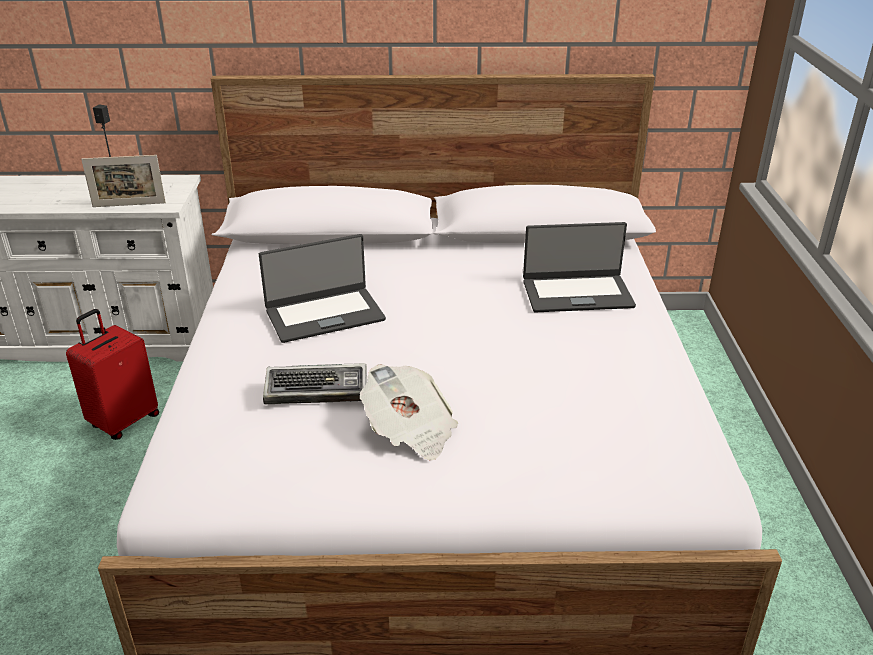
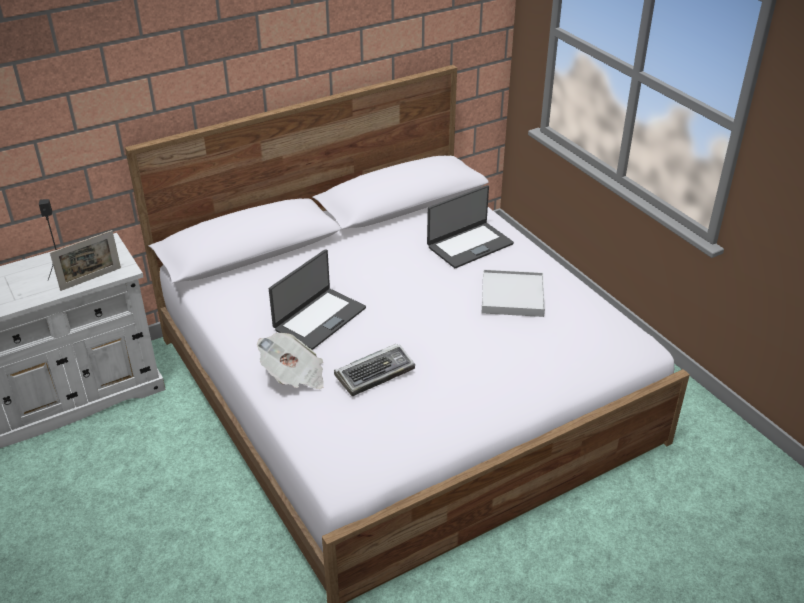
camera: 30 degrees left, 5 degrees up
(124, 421) = (147, 460): red suitcase -> none
(410, 431) = (454, 378): newspaper -> newspaper (294, 376)
(578, 364) = (512, 296): none -> white tray

